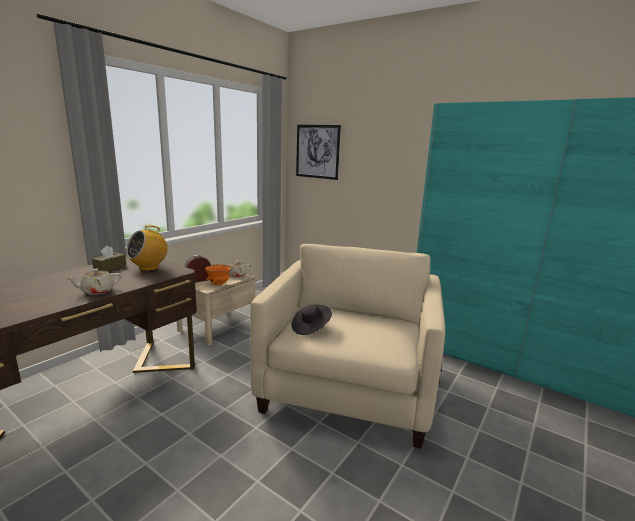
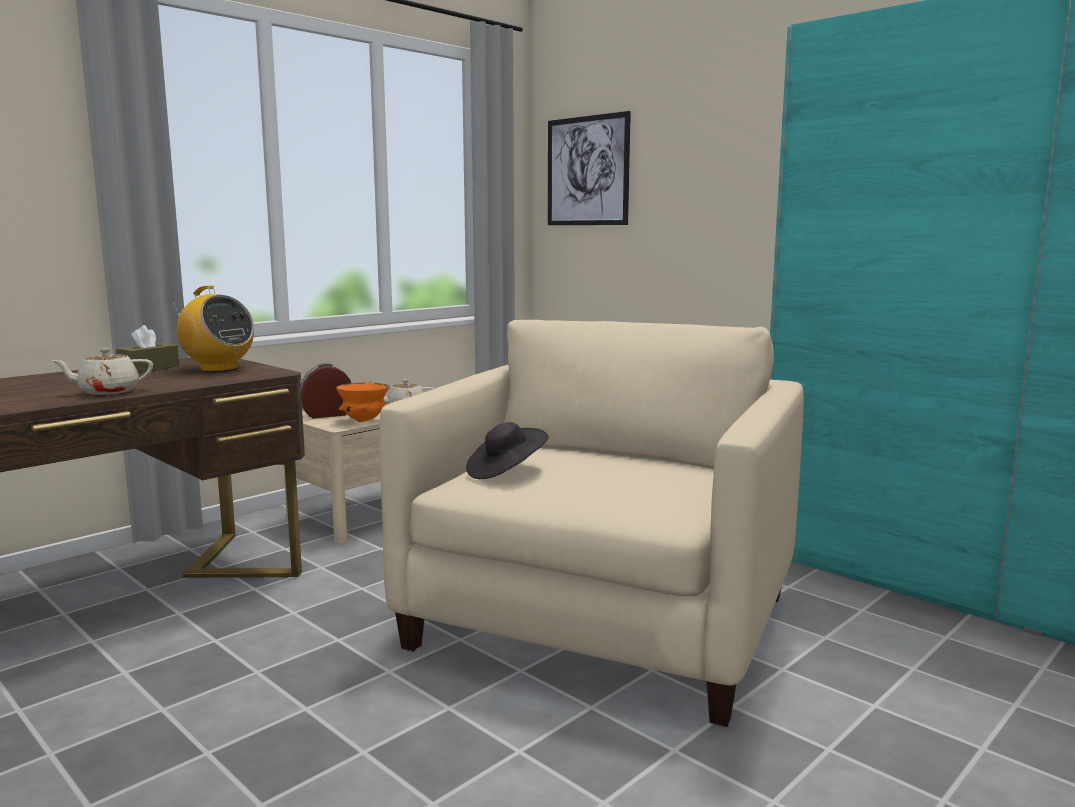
camera: 10 degrees right, 5 degrees down
(149, 268) = (218, 369): radio -> radio turned 105 degrees counterclockwise

